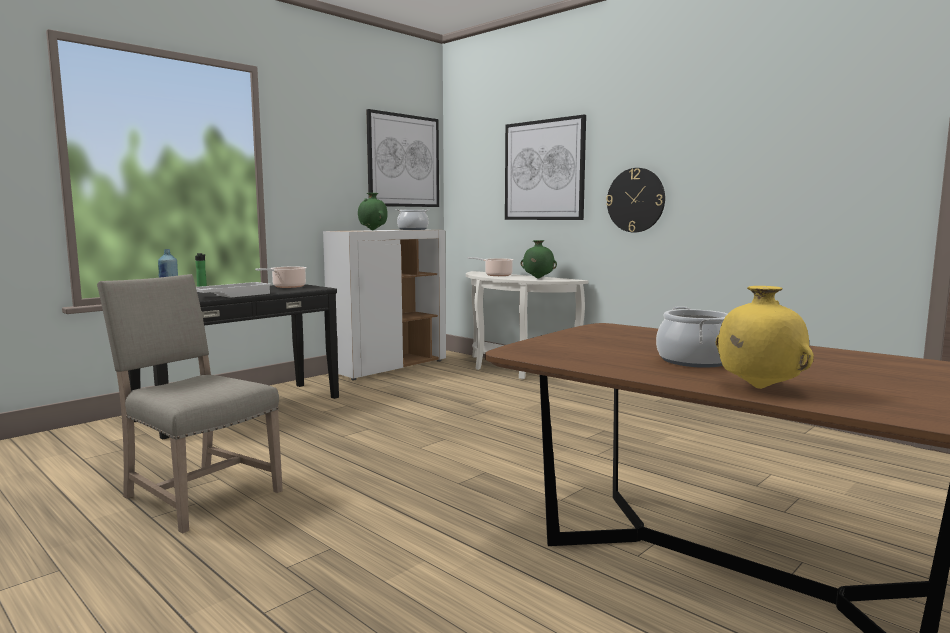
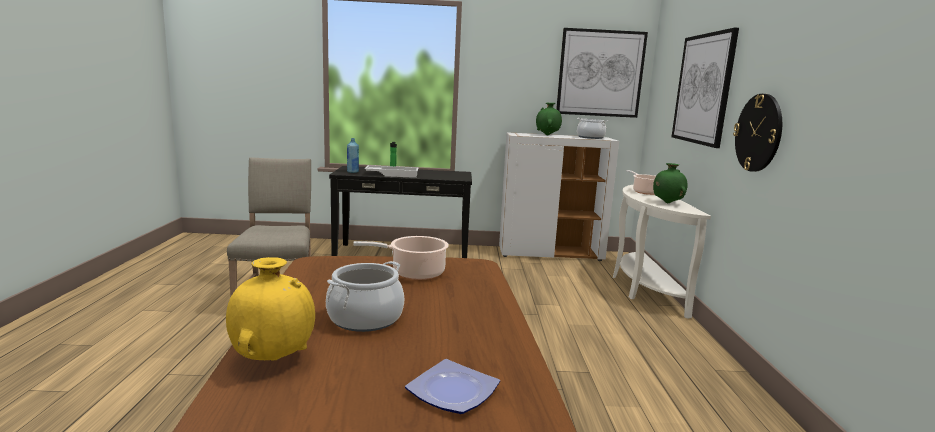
camera: 45 degrees right, 5 degrees up
(287, 287) = (449, 174): cooking pot -> cooking pot (414, 273)
(858, 365) = (455, 391): none -> plate

